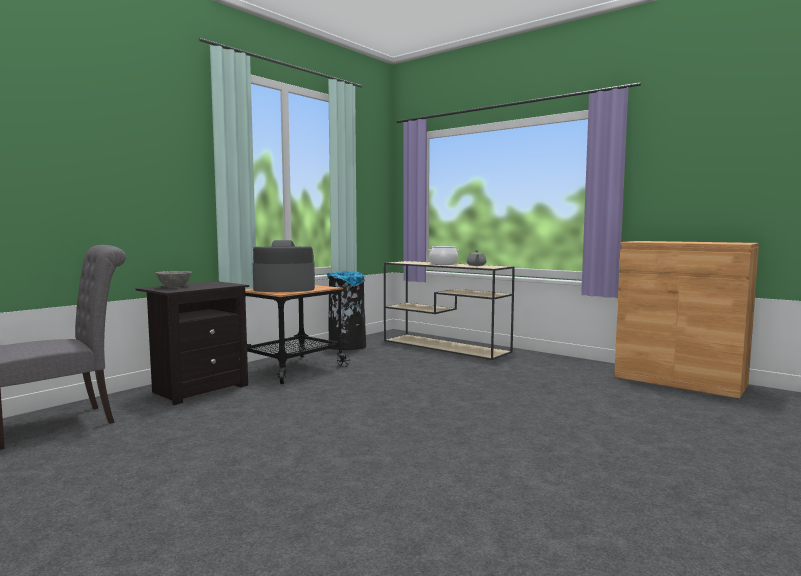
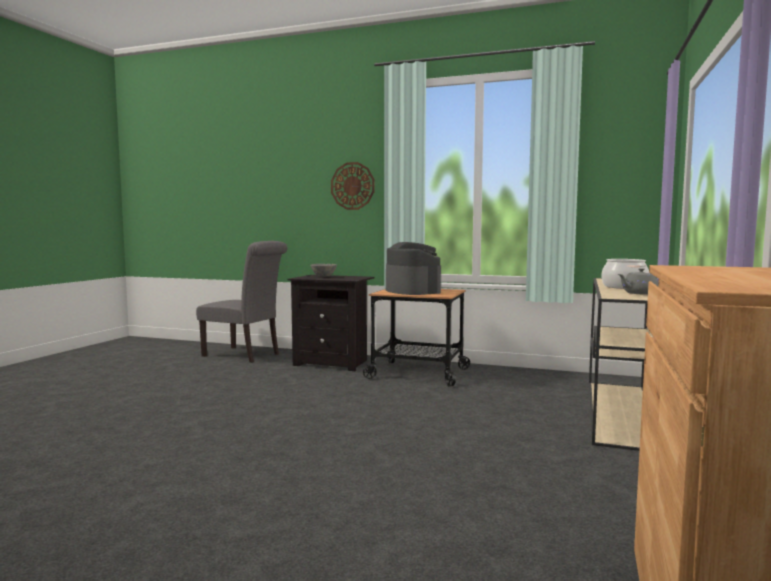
camera: 70 degrees right, 0 degrees up
(165, 175) = (352, 186): none -> wall clock
(346, 347) = (527, 376): black trash can -> none

